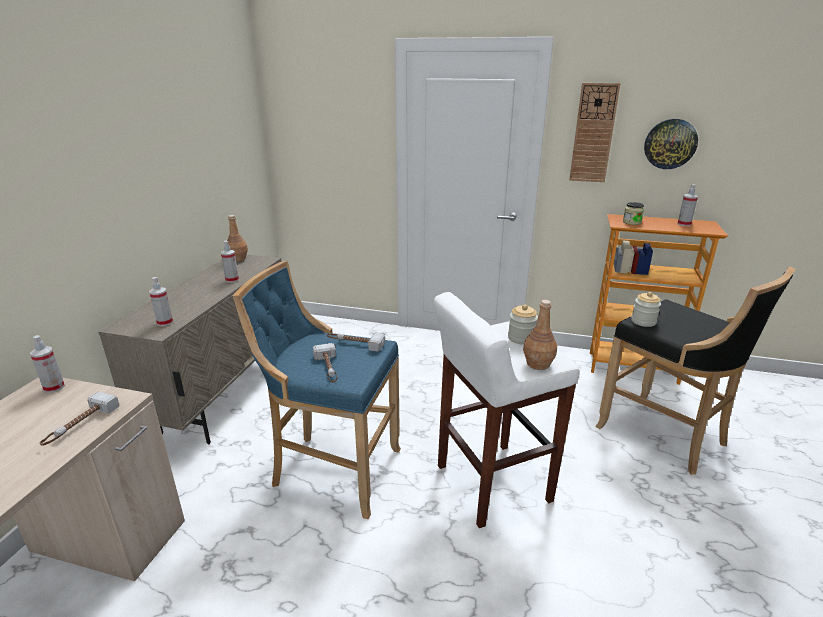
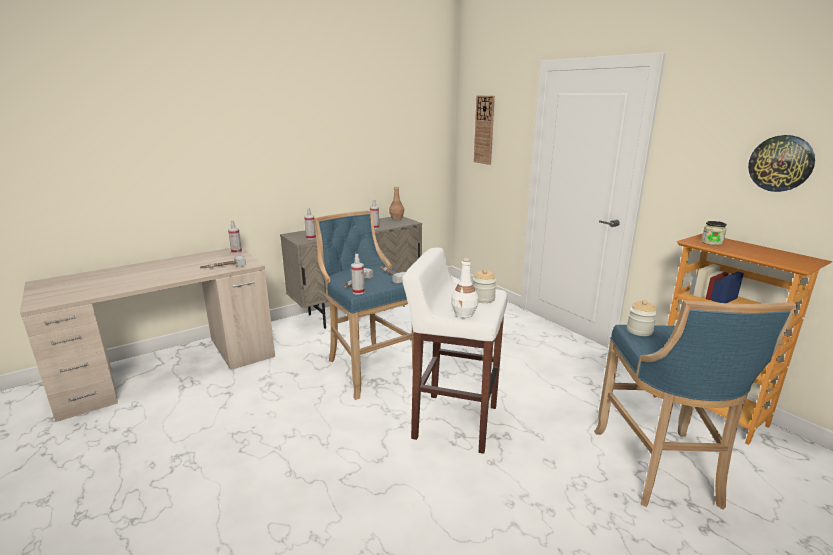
camera: 40 degrees right, 5 degrees down
(538, 364) = (464, 313): brown bottle -> white bottle
(593, 133) = (696, 147): wall clock -> wall clock (484, 130)
(665, 436) = (660, 469): black stool -> blue stool
(684, 224) = (775, 255): spray bottle -> spray bottle (358, 292)

